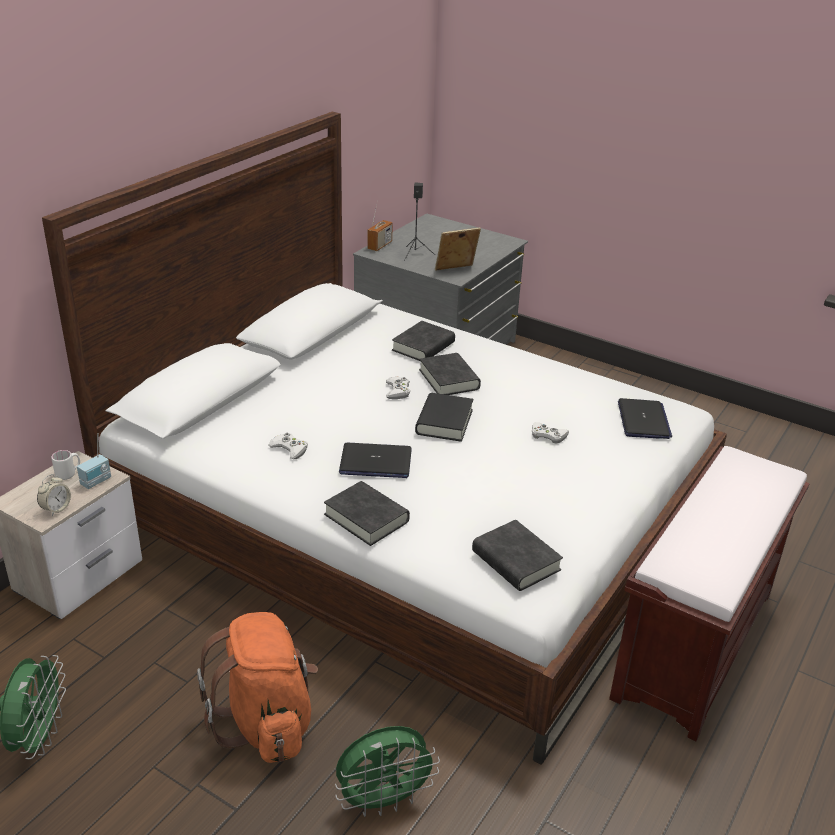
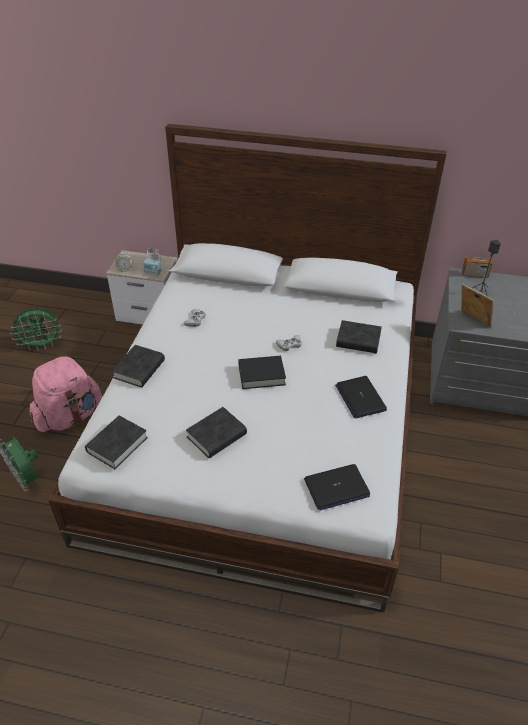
camera: 70 degrees right, 10 degrees up
(266, 722) = (69, 416): orange backpack -> pink backpack
(375, 462) = (198, 357): laptop -> laptop (360, 397)
(449, 379) = (321, 364): black book -> black book (216, 436)
(548, 435) = (279, 433): white game controller -> none
(694, 642) = (208, 622): brown bench -> none

